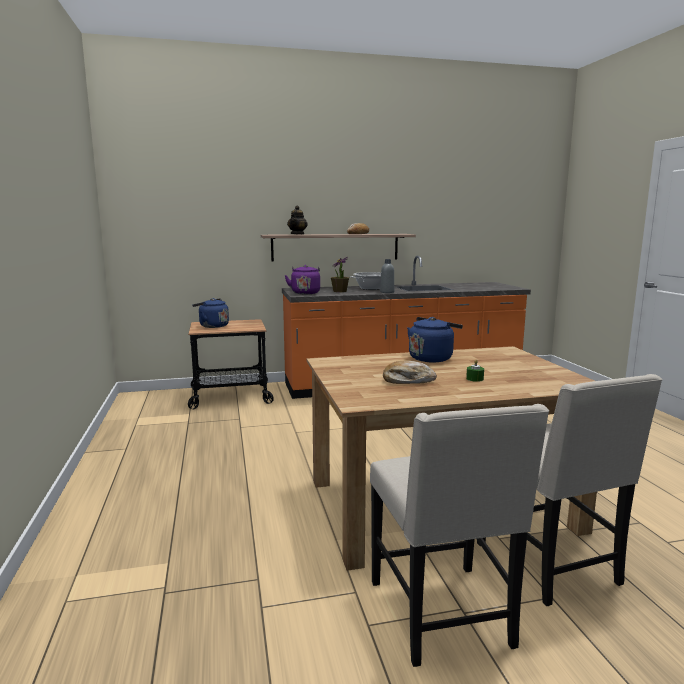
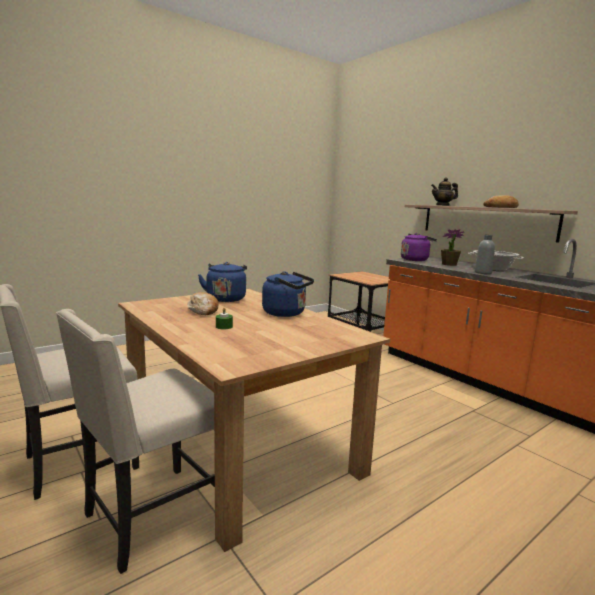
camera: 65 degrees right, 0 degrees up
(212, 326) = (358, 275): blue kettle -> blue kettle (226, 298)

